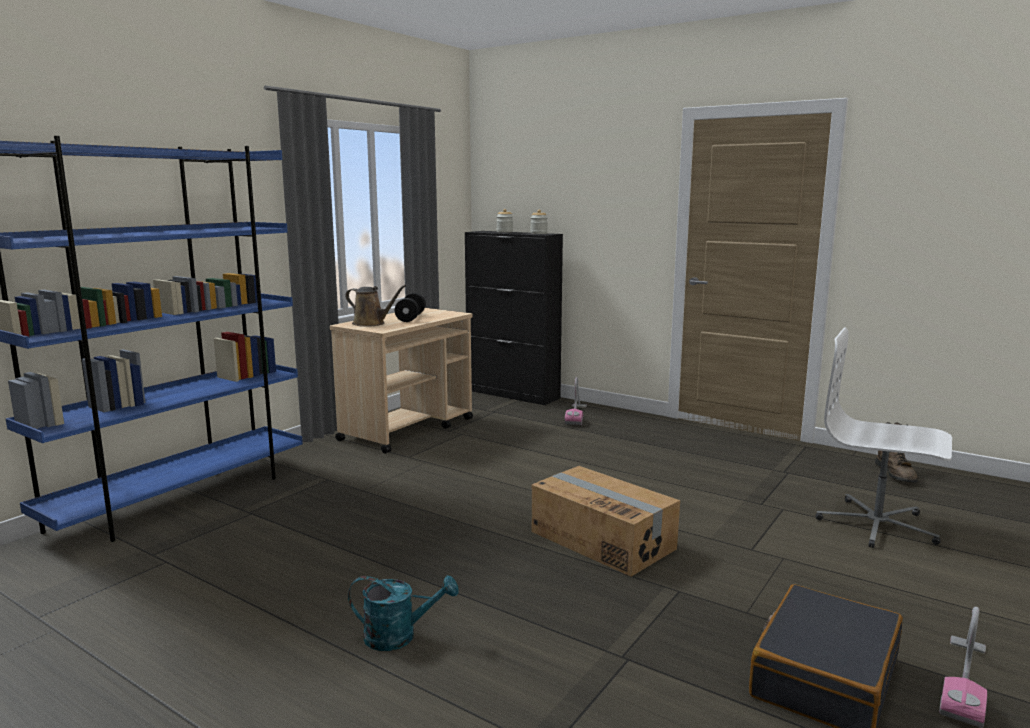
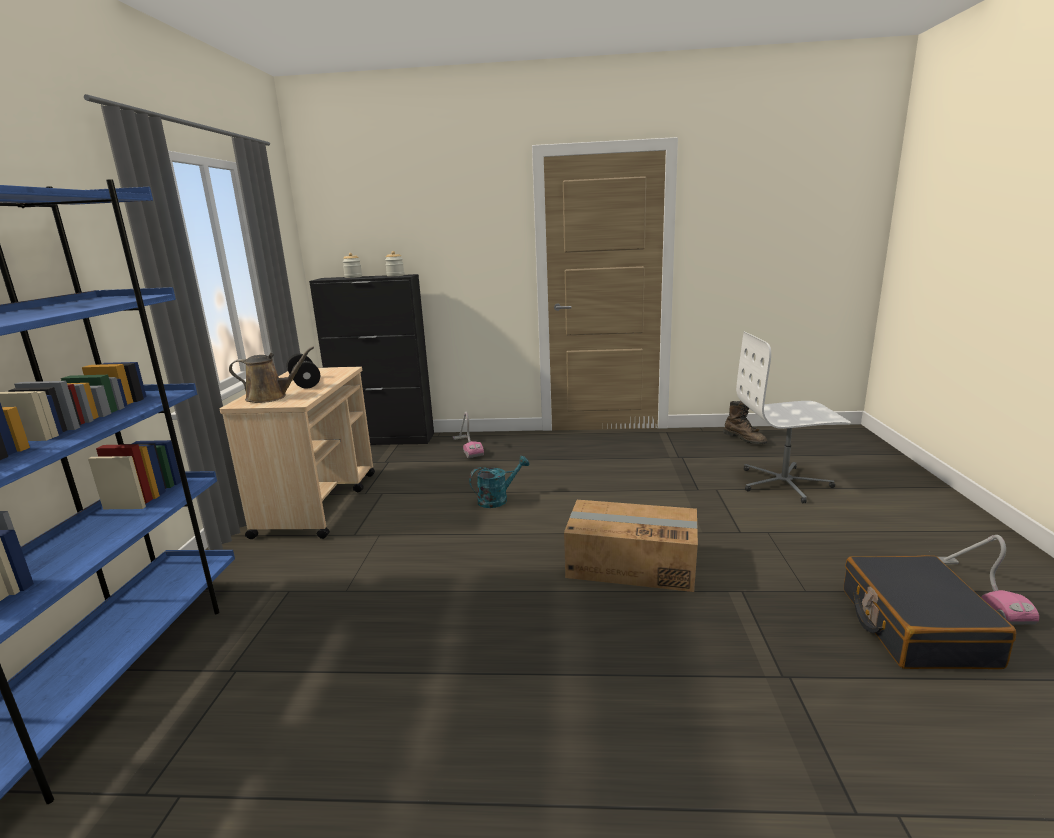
camera: 30 degrees left, 5 degrees up
(399, 636) = (584, 756): turquoise watering can -> turquoise watering can (498, 499)

